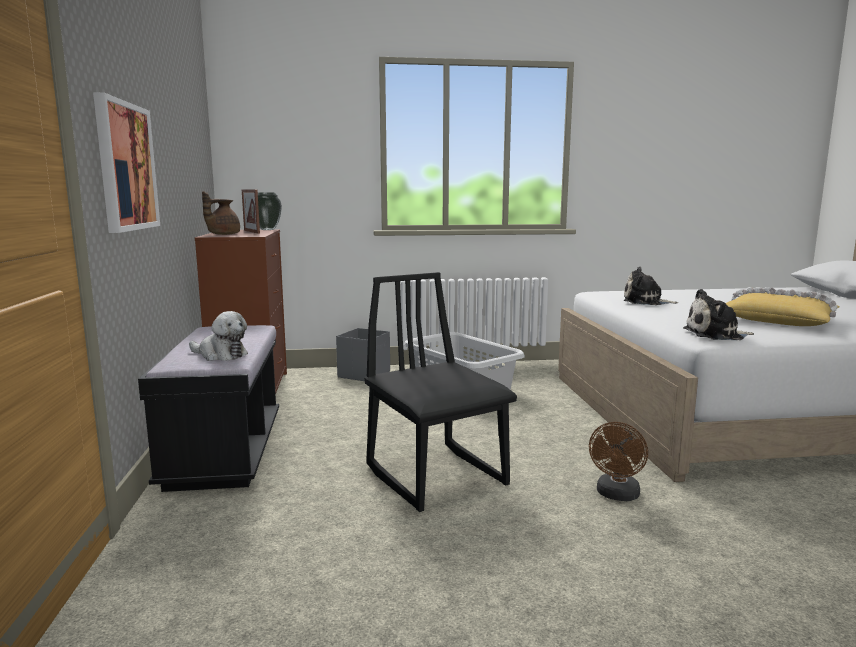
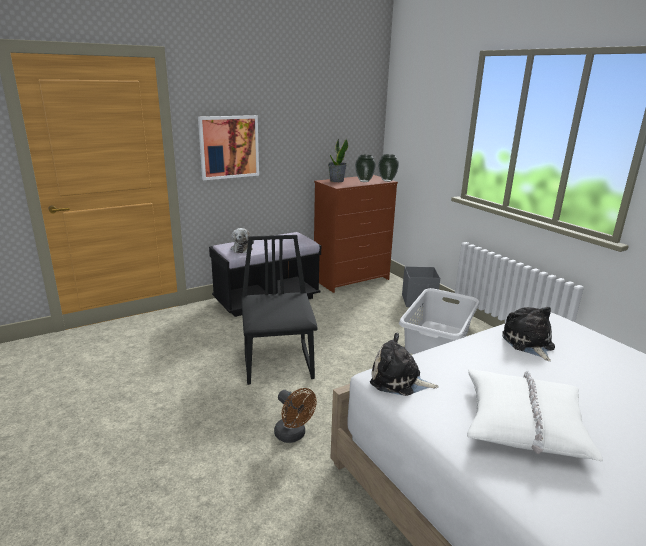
camera: 65 degrees right, 10 degrees up
(222, 234) = (336, 181): brown teapot -> potted plant
(251, 232) = (364, 181): picture frame -> vase
(437, 475) = (279, 363): black chair -> black chair turned 45 degrees counterclockwise
(616, 495) = (293, 435): brown fan -> brown fan turned 135 degrees counterclockwise
(716, 335) = (399, 381): plush toy -> plush toy turned 45 degrees counterclockwise
(778, 320) = (524, 423): yellow pillow -> white pillow

